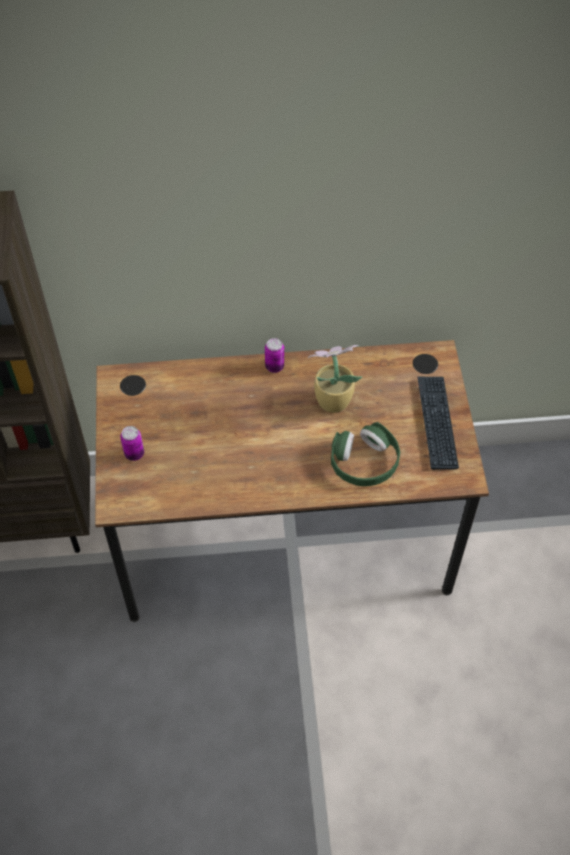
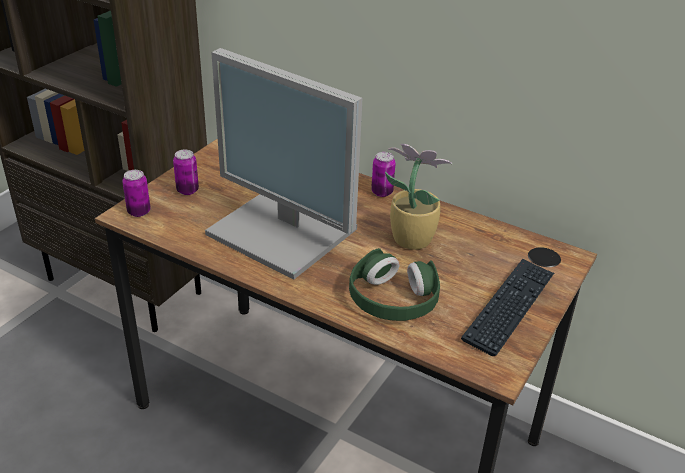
camera: 35 degrees right, 20 degrees down
(121, 497) = (139, 212): none -> can
(244, 448) = (285, 232): none -> monitor

